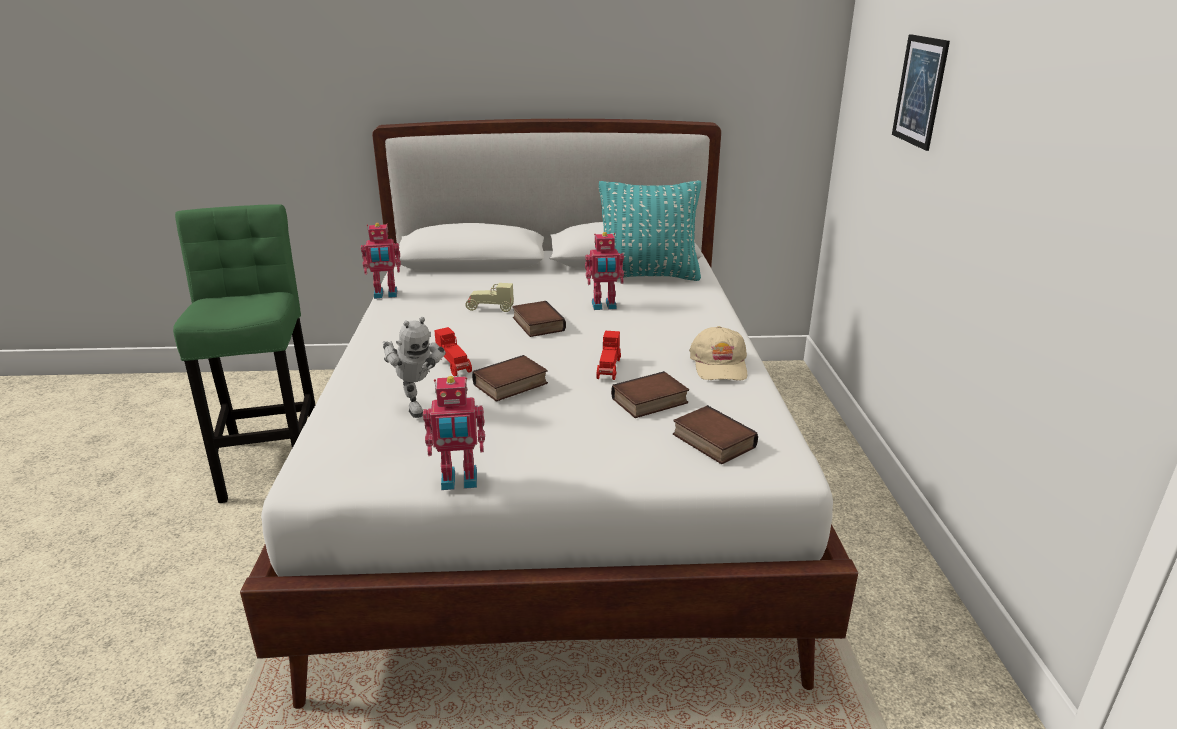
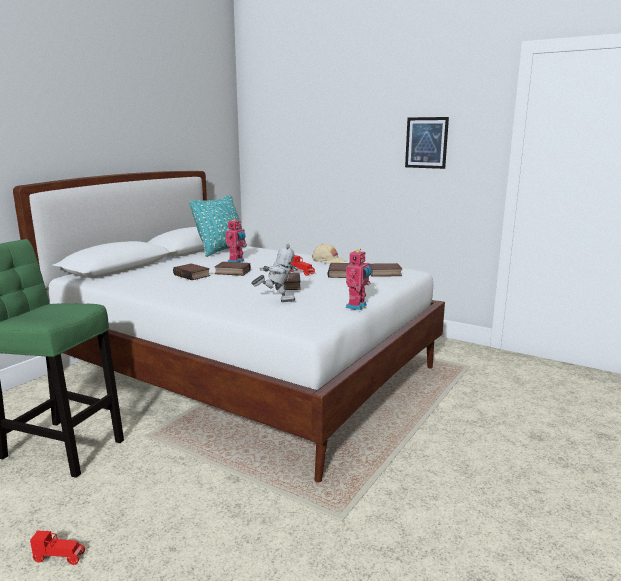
camera: 55 degrees left, 10 degrees down
(385, 295) = (116, 288): toy robot -> none
(454, 365) = (248, 289): red toy car -> red toy car (60, 557)
(489, 308) = (193, 275): beige toy car -> book
(919, 91) = (315, 141): picture -> picture (426, 142)

